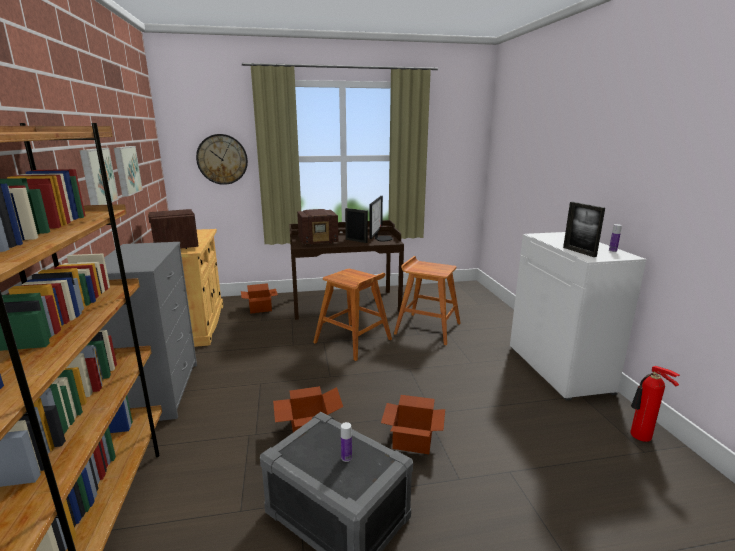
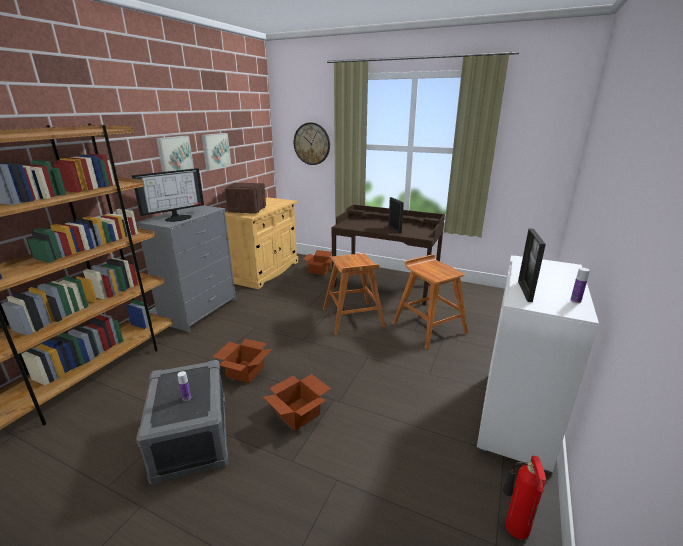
camera: 35 degrees right, 5 degrees up
(319, 241) = (363, 224): radio -> none
(381, 238) = (421, 231): monitor -> monitor (178, 218)

